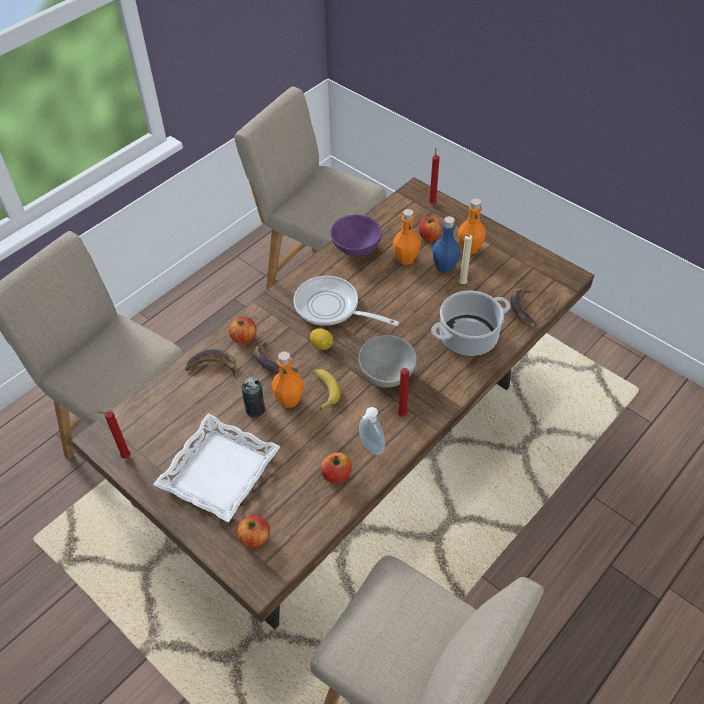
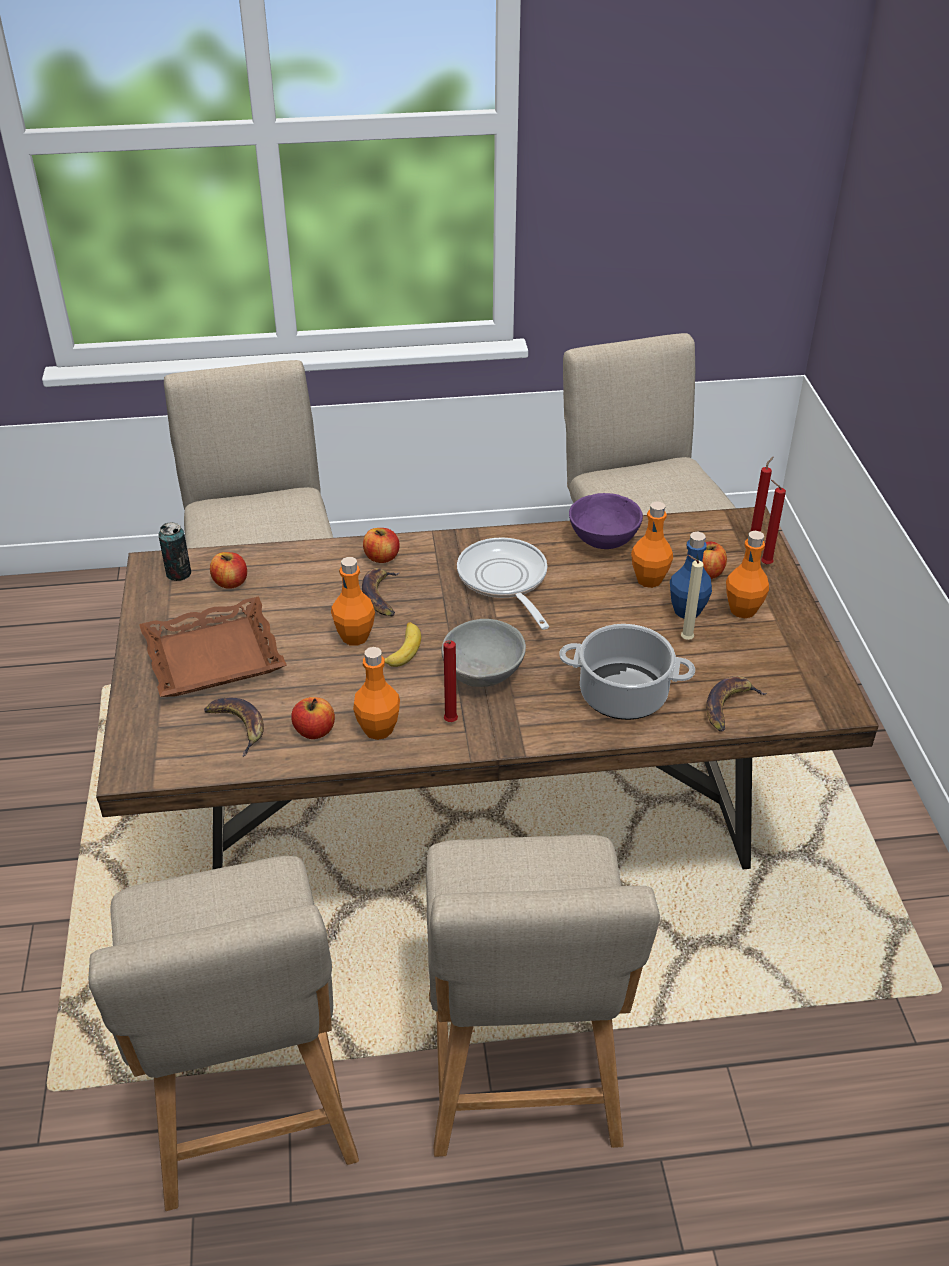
camera: 40 degrees right, 10 degrees down
(124, 457) = (152, 593): red candle -> red candle (764, 564)
(213, 366) = (321, 565): banana -> banana (238, 726)
(220, 472) = (213, 657): white tray -> brown tray
(254, 537) = (173, 731): apple -> apple (230, 582)
(255, 409) = (312, 625): can -> can (178, 573)
(322, 345) = (450, 608): lemon -> none
(370, 448) = (378, 729): soap dispenser -> orange bottle
(516, 578) = (522, 1078): none -> beige chair

